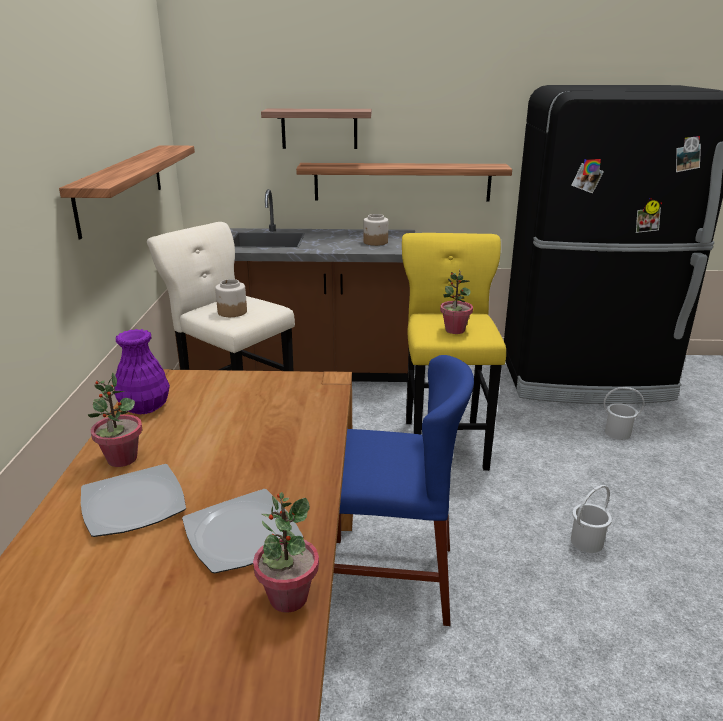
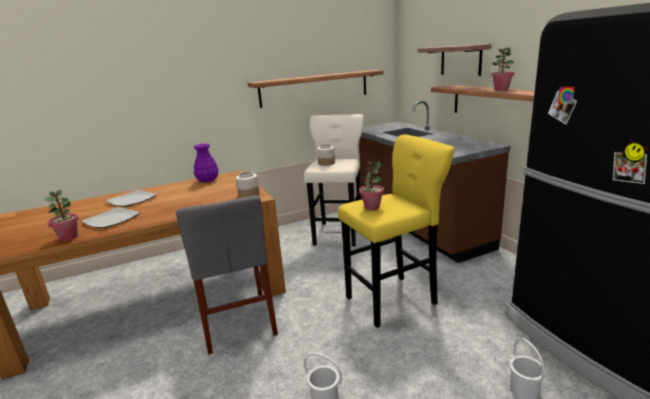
camera: 65 degrees right, 5 degrees down
(122, 459) = (164, 189): potted plant -> potted plant (501, 90)
(375, 242) = (453, 146): jar -> jar (248, 195)
(387, 578) = (238, 320): blue chair -> grey chair

